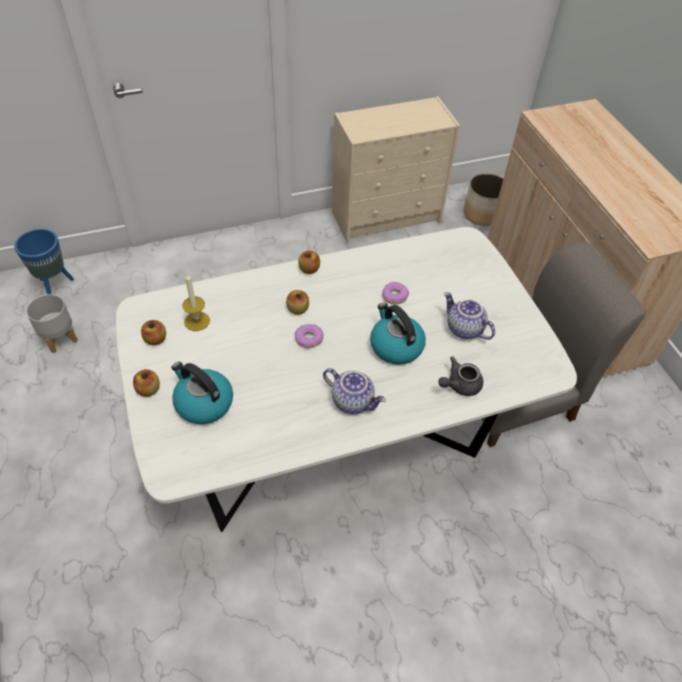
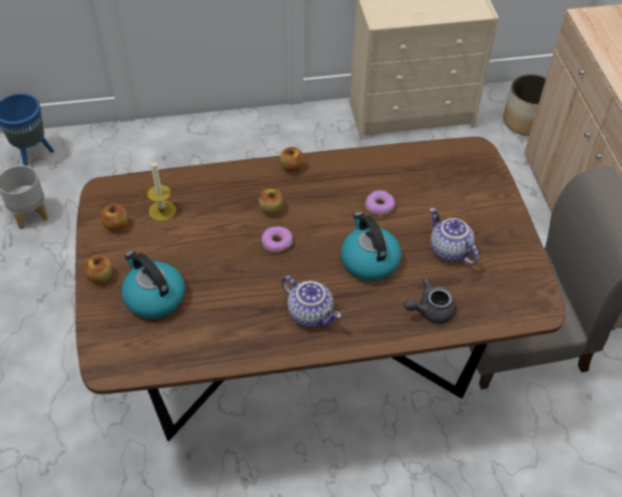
camera: 10 degrees right, 0 degrees up
(335, 442) = (307, 362): white dining table -> brown dining table

